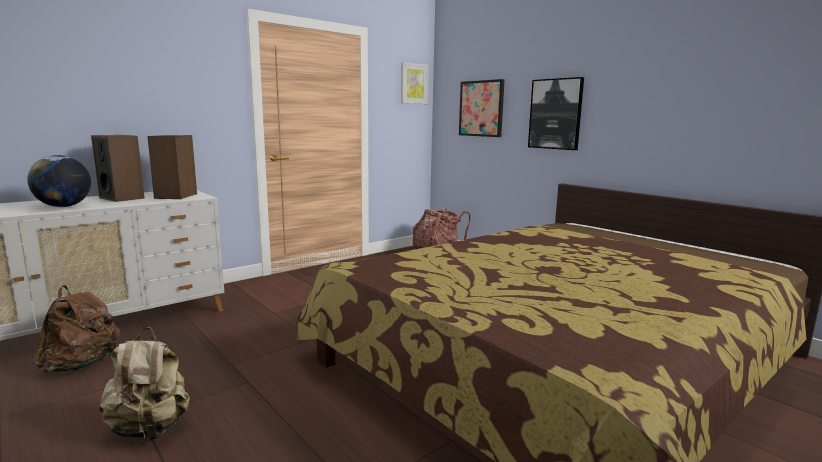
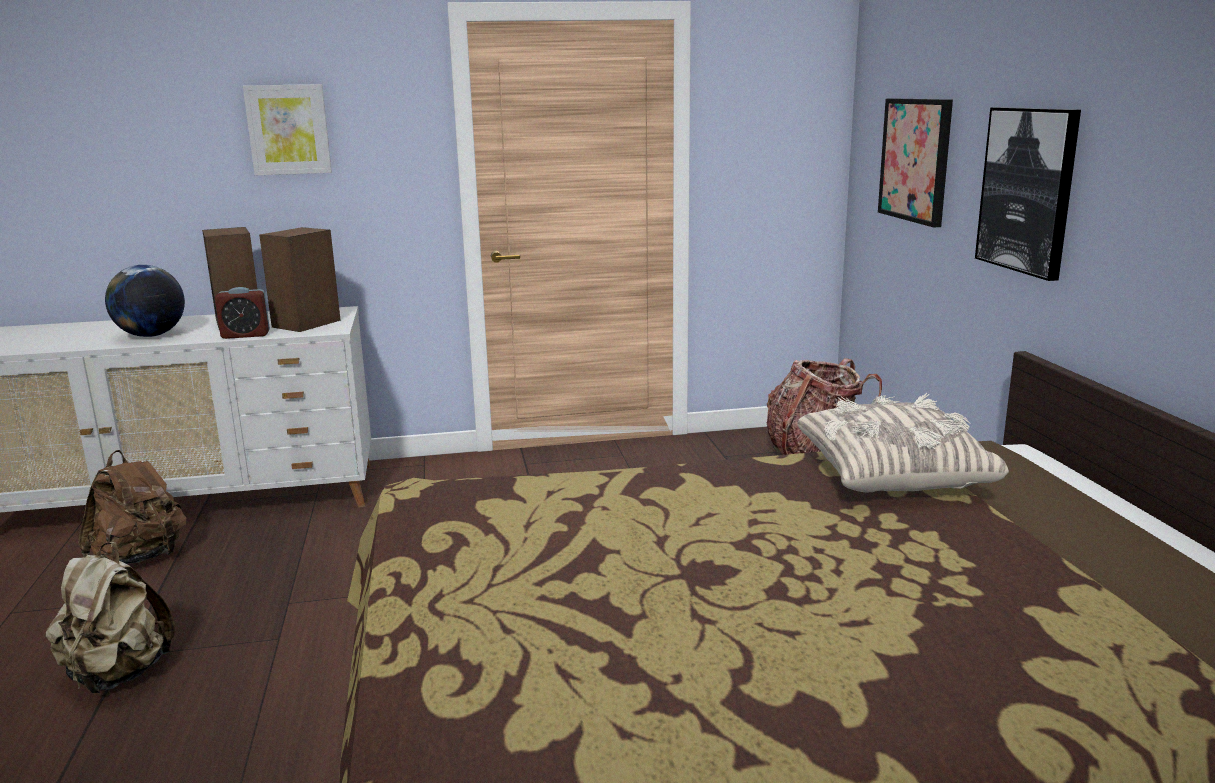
camera: 30 degrees right, 5 degrees up
(143, 202) = (245, 335): none -> alarm clock
(414, 83) = (801, 101): picture -> picture (288, 129)
(554, 233) = (892, 477): none -> beige pillow

